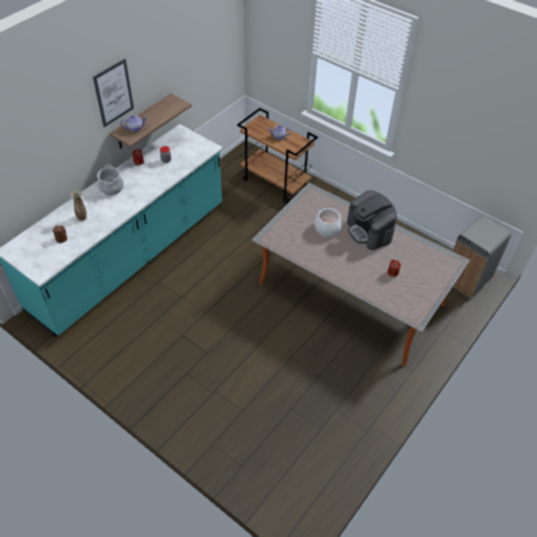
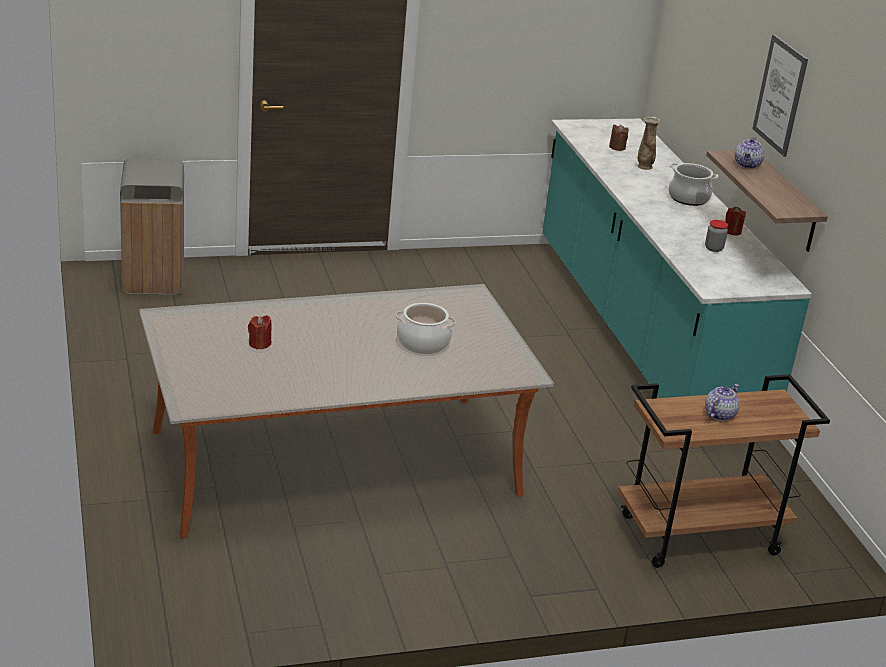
camera: 125 degrees right, 20 degrees down
(369, 231) = (364, 371): coffee machine -> none
(466, 279) = (189, 601): grey trash can -> grey trash can (154, 279)

